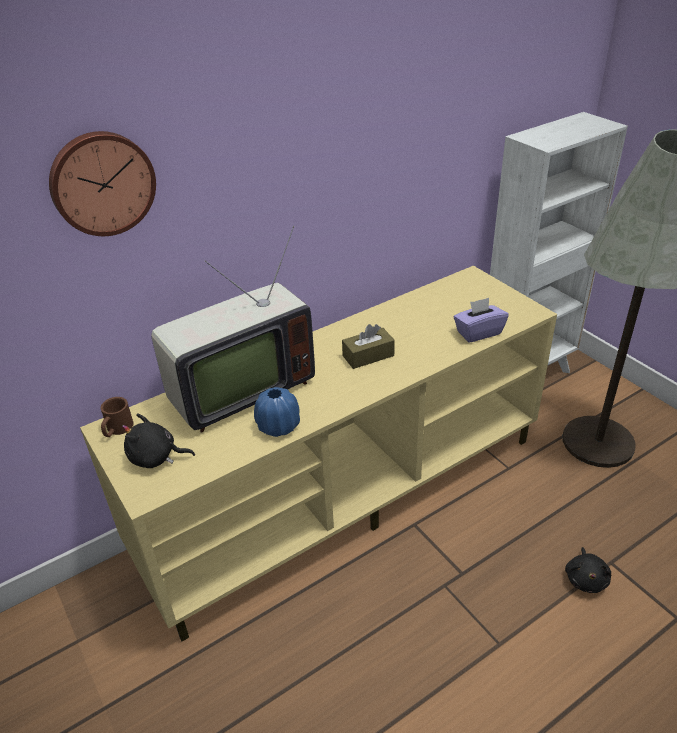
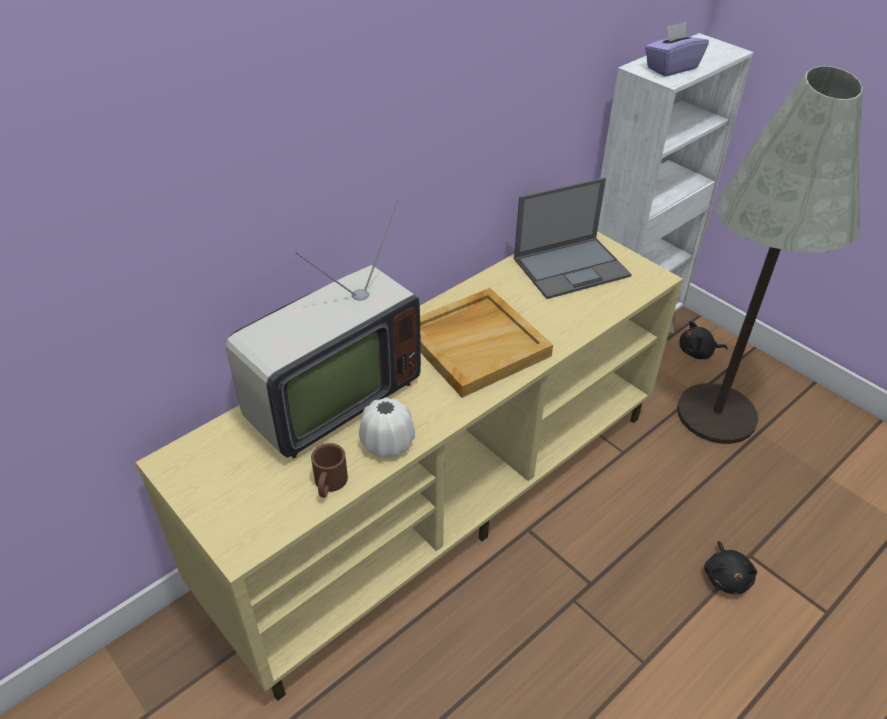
camera: 10 degrees left, 5 degrees up
(102, 183) = (160, 160): wall clock -> none
(117, 430) = (185, 462): brown mug -> brown mug (329, 485)
(156, 457) = (243, 496): black plush toy -> black plush toy (697, 352)
(278, 426) = (387, 443): blue vase -> white vase
(368, 356) = (476, 344): brown tissue box -> beige tray
(462, 301) = (572, 267): none -> laptop
(478, 332) = (599, 306): purple tissue box -> purple tissue box (671, 68)

